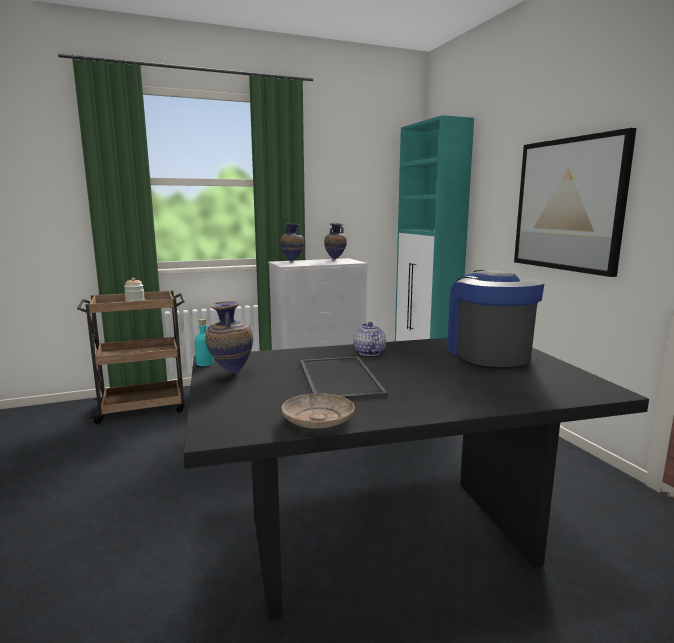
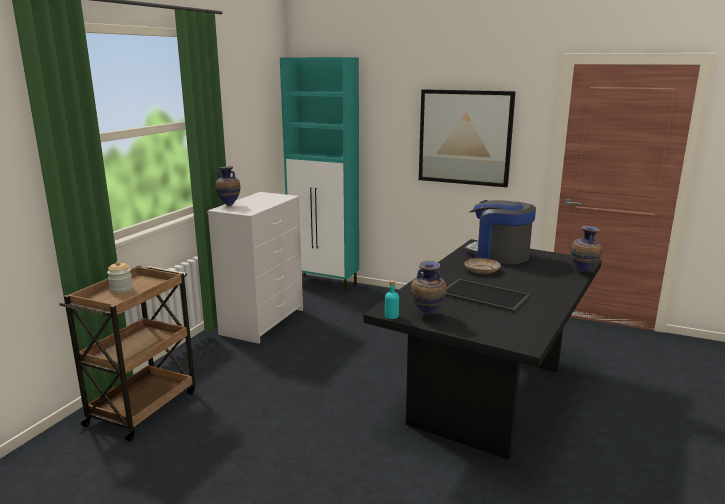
camera: 45 degrees left, 5 degrees up
(317, 420) = (538, 319): beige plate -> beige plate (481, 270)
(335, 259) = (258, 196): vase -> vase (583, 272)
(369, 353) = (450, 274): teapot -> none

